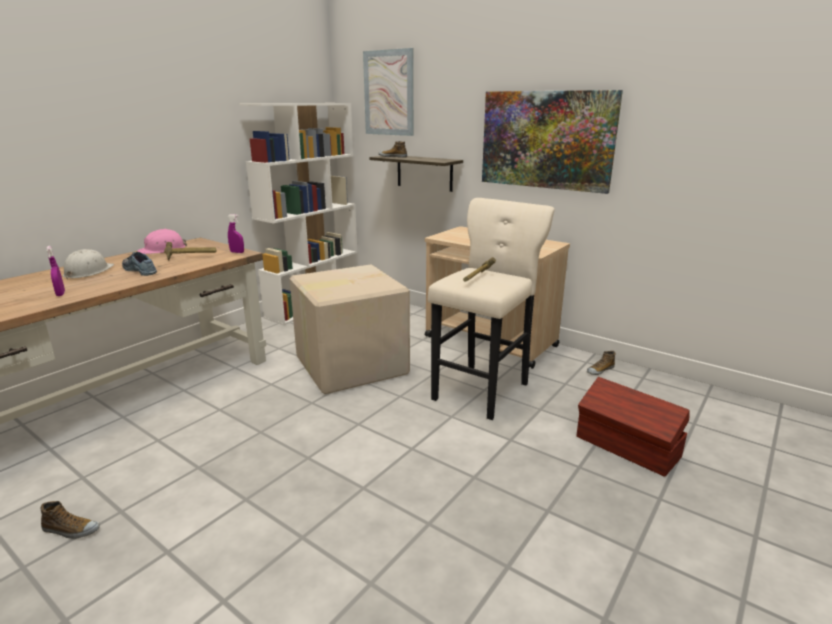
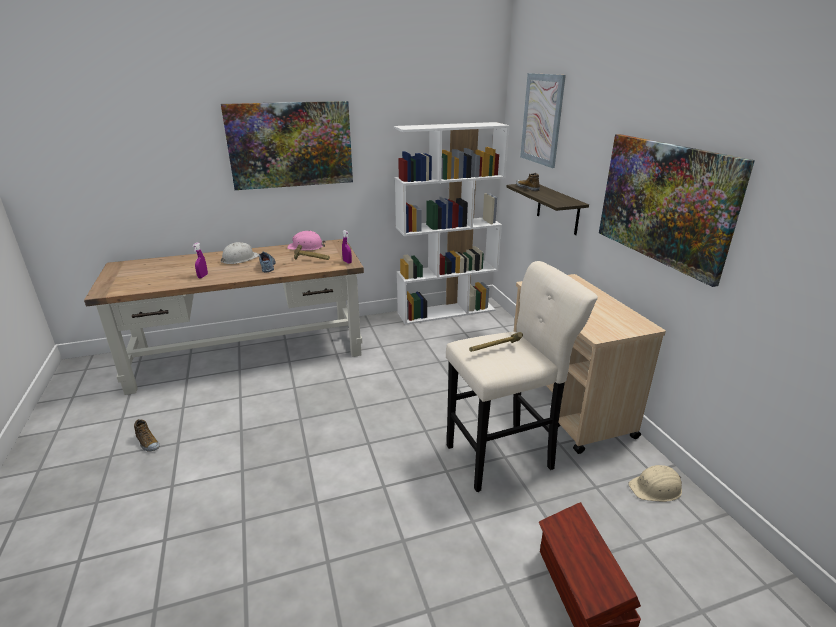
camera: 35 degrees right, 5 degrees up
(125, 123) = (290, 145): none -> picture
(349, 365) = (416, 383): cardboard box -> none
(600, 370) = (656, 488): shoe -> beige hard hat

